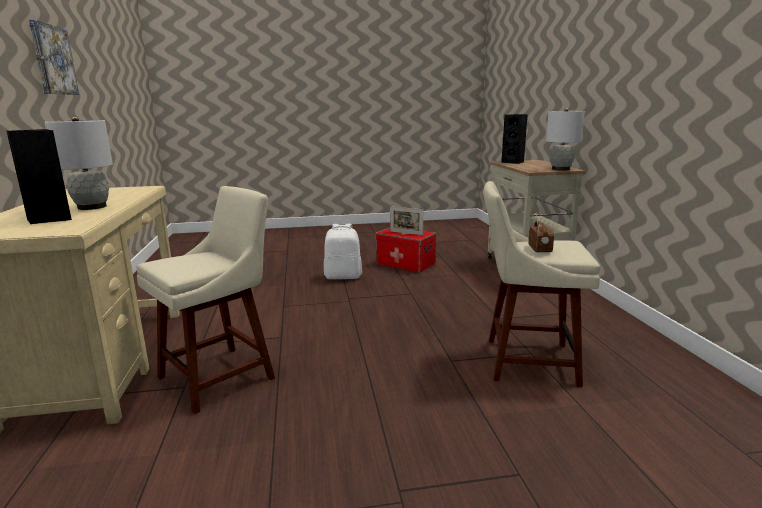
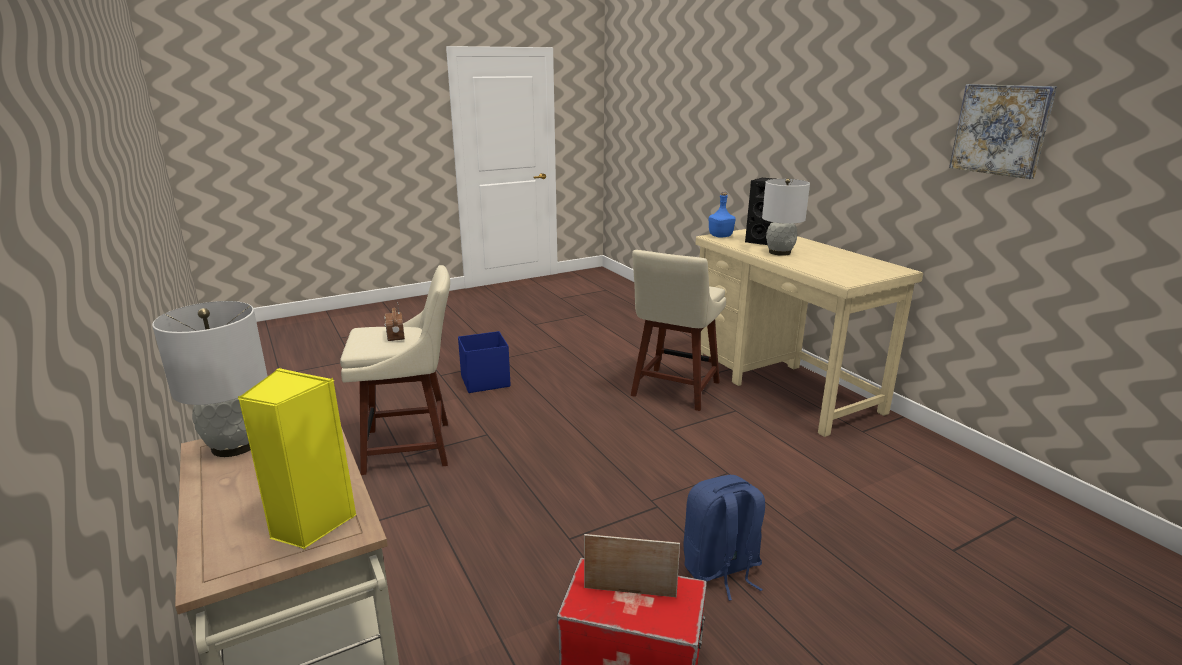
camera: 160 degrees right, 5 degrees up
(58, 230) = (720, 236): none -> blue bottle
(343, 276) = (721, 569): white backpack -> blue backpack
(445, 441) = (484, 381): none -> blue storage box
(514, 162) = (310, 524): black speaker -> yellow speaker

